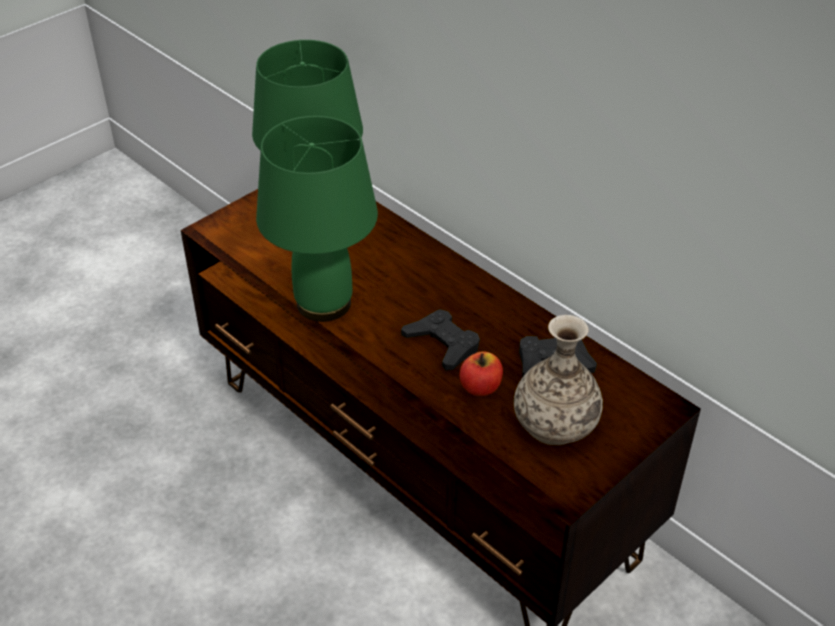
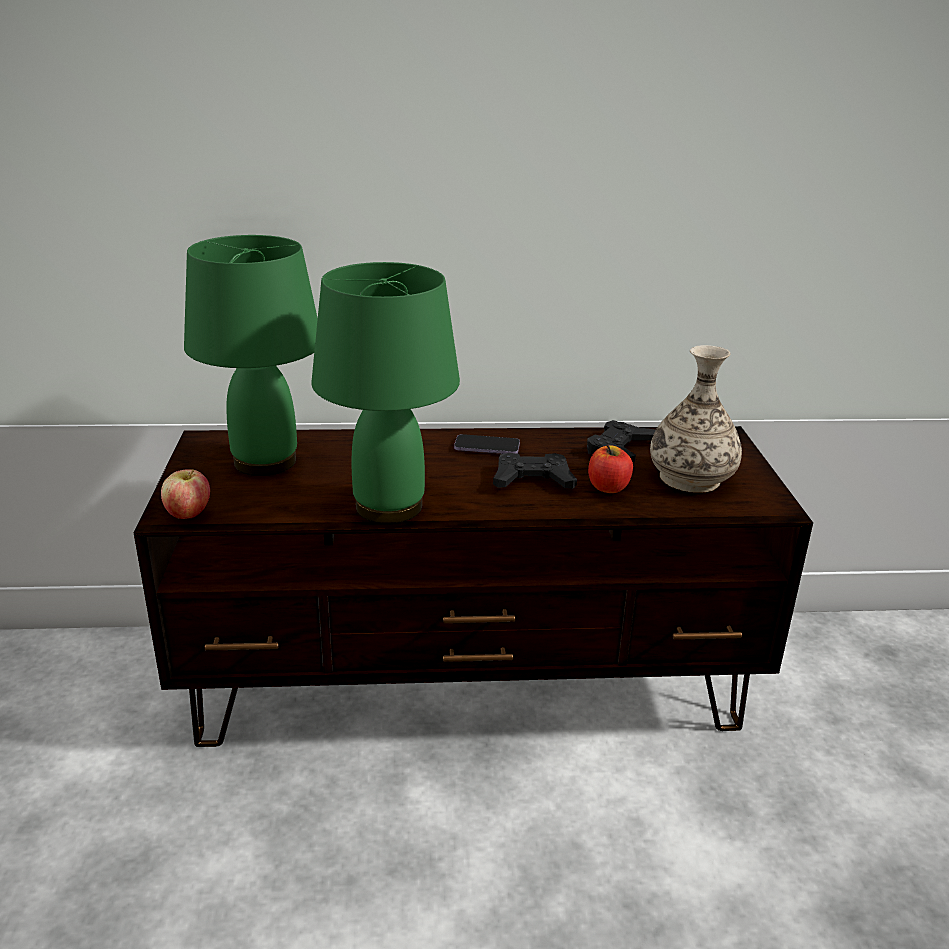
camera: 50 degrees left, 15 degrees down
(220, 234) = (188, 514): none -> apple
(463, 295) = (487, 447): none -> phone

